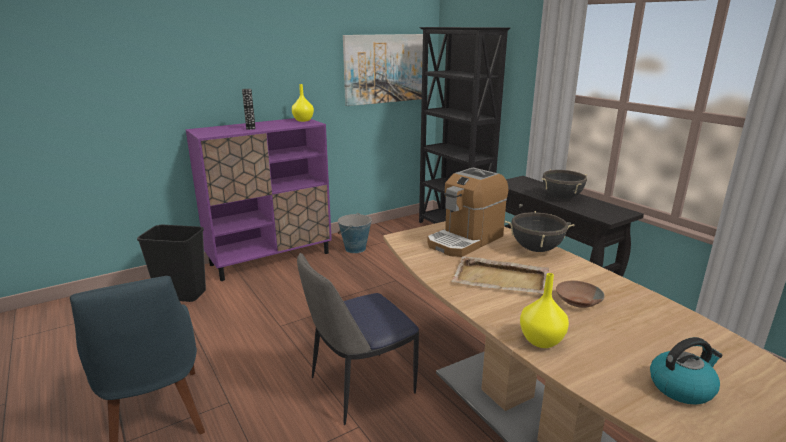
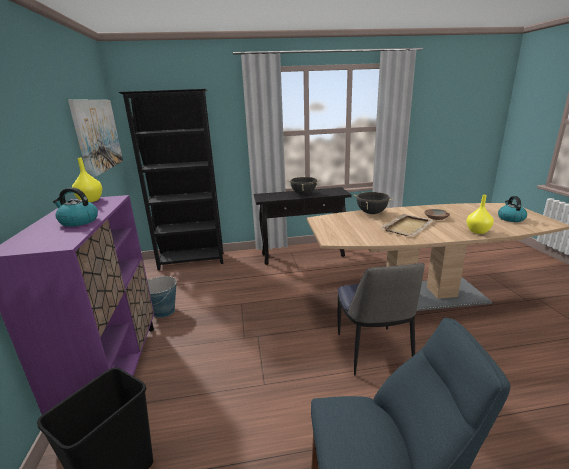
camera: 65 degrees left, 0 degrees up
(250, 128) = (78, 221): vase -> kettle
(465, 240) = (348, 225): coffee machine -> none

